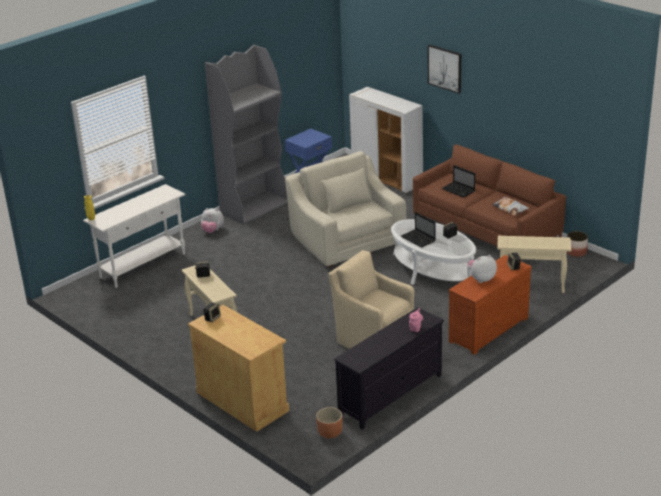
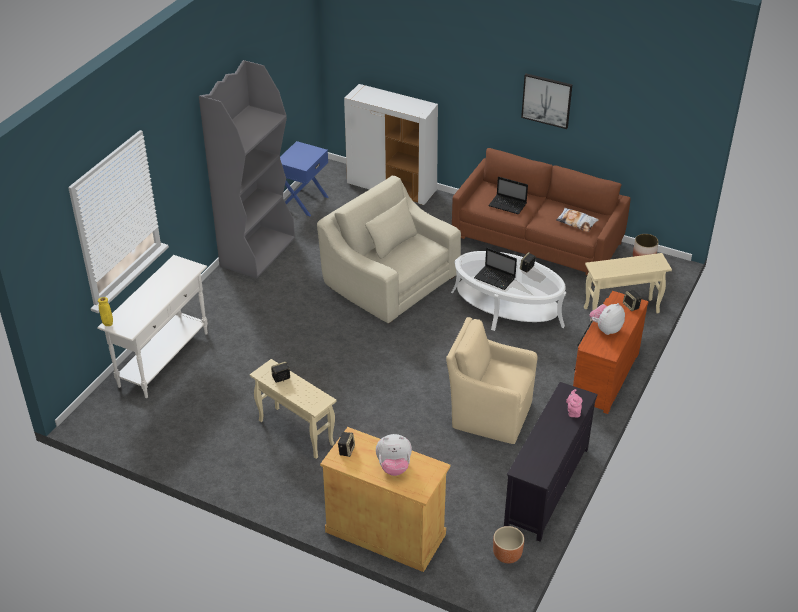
camera: 20 degrees left, 10 degrees up
(212, 230) = (224, 293): plush toy -> plush toy (394, 467)
(445, 68) = (470, 62): picture -> picture (547, 100)

